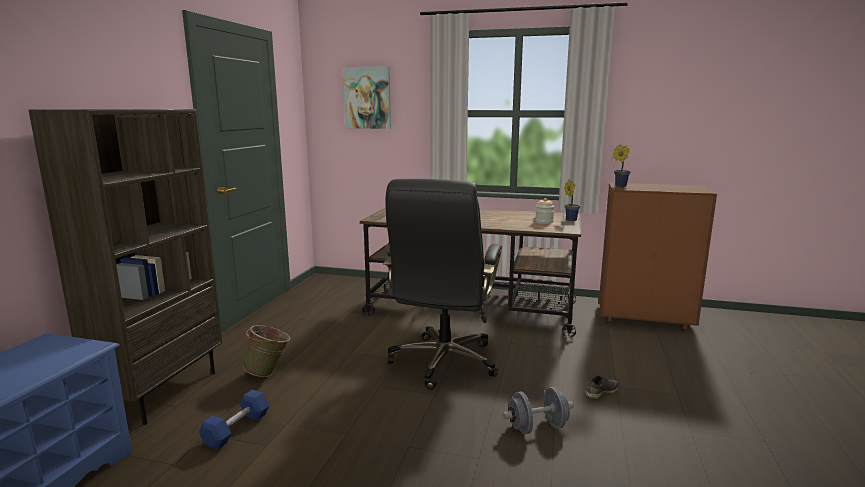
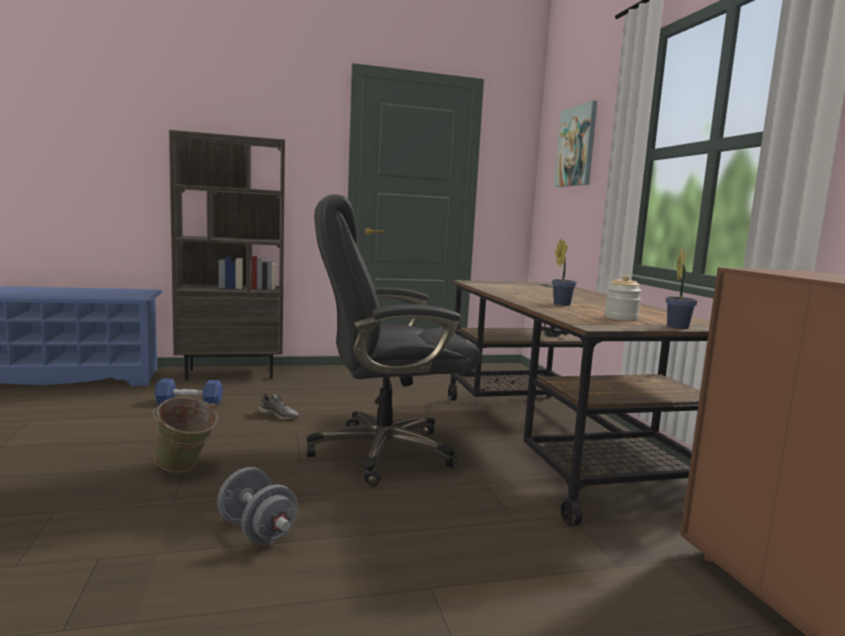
camera: 60 degrees right, 5 degrees down
(269, 373) = (287, 392): green bucket -> green bucket (184, 470)
(601, 392) = (397, 574): grey shoe -> grey shoe (279, 415)
(619, 186) = (776, 270): potted plant -> potted plant (561, 304)

